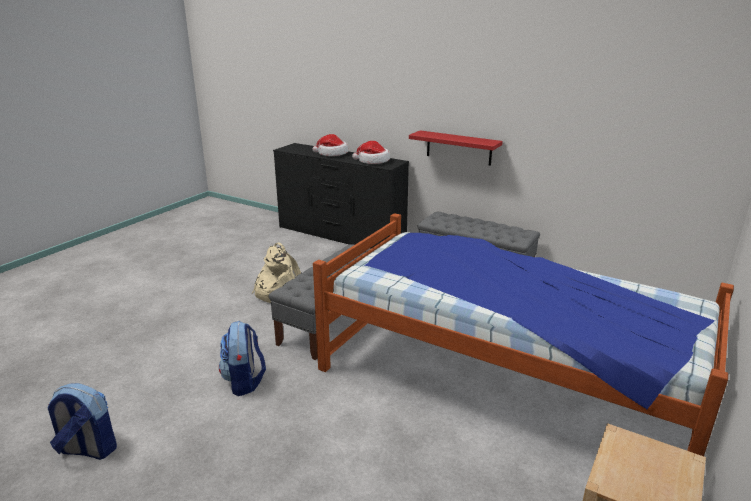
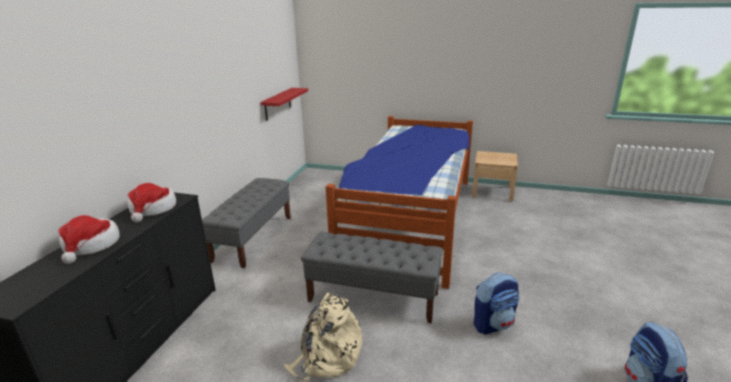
camera: 105 degrees left, 0 degrees up
(458, 148) = (192, 146): red shelf -> red shelf (278, 104)

